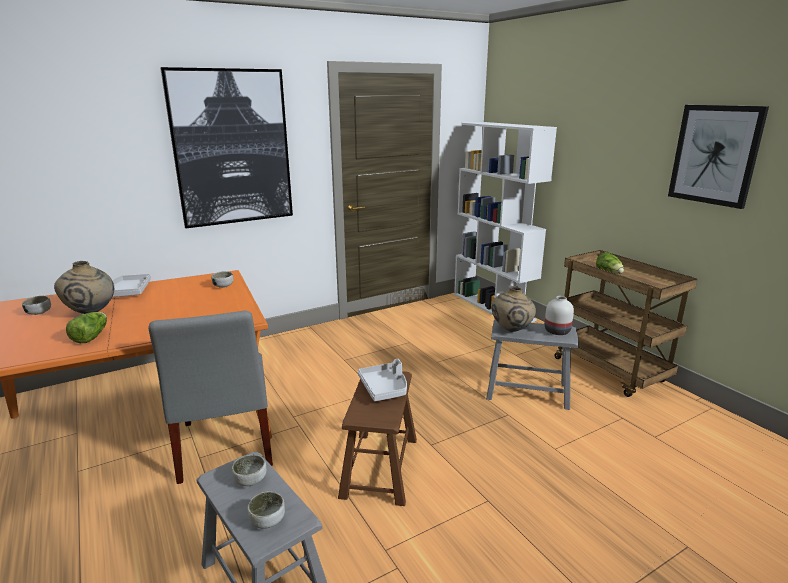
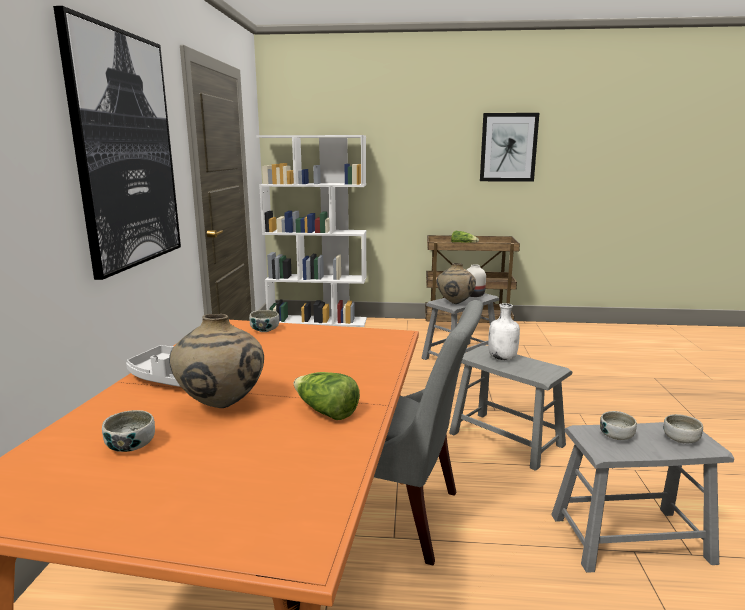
camera: 55 degrees left, 5 degrees down
(380, 467) = (506, 439): brown stool -> grey stool
(384, 388) = (502, 358): grey tray -> white bottle

